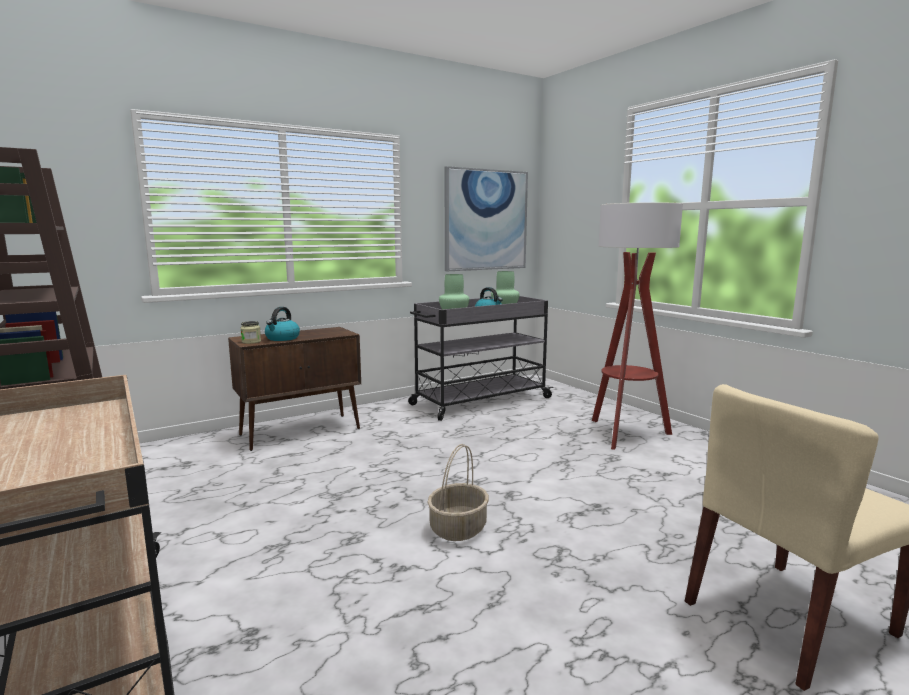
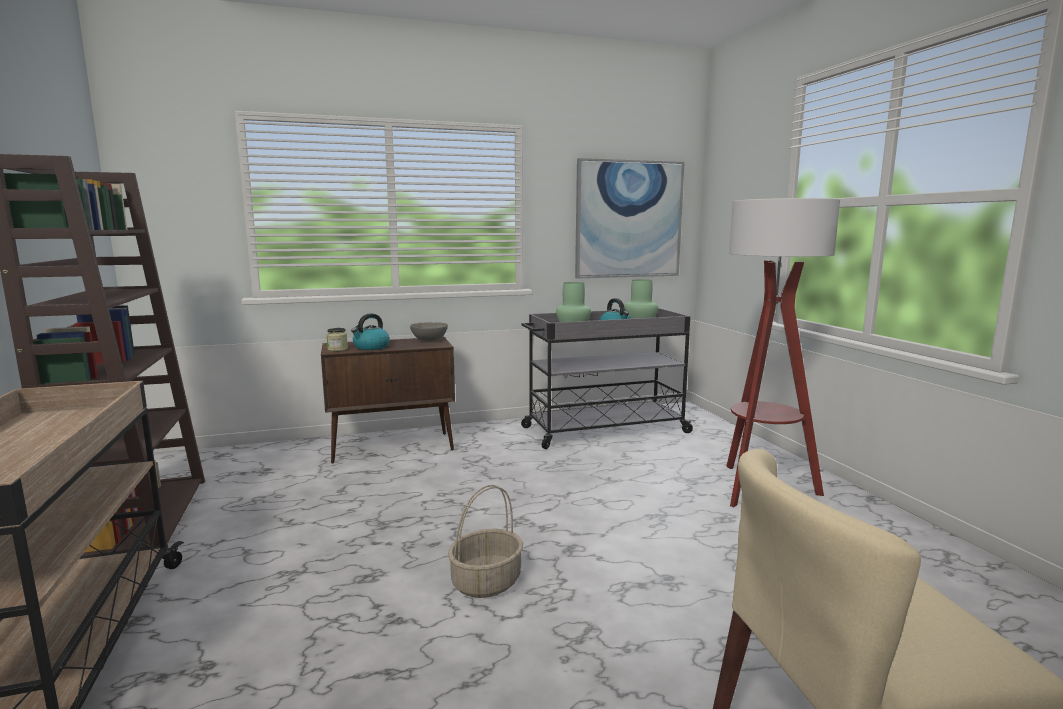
camera: 15 degrees right, 0 degrees up
(330, 330) = (429, 340): none -> grey bowl

